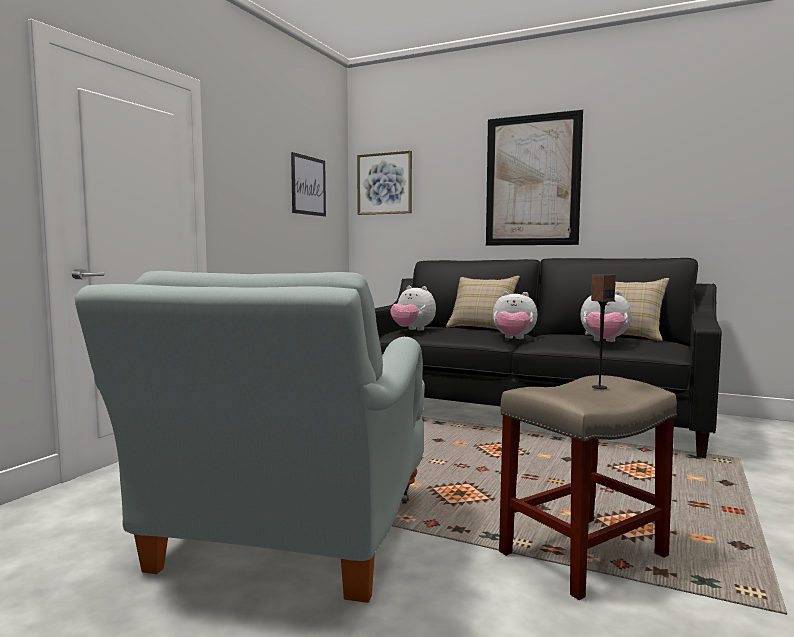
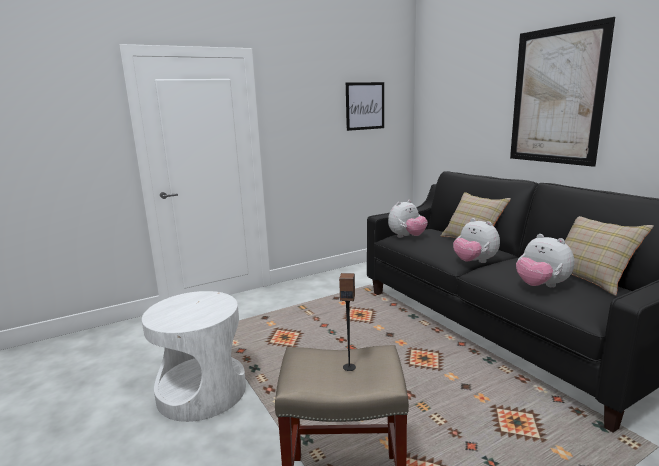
camera: 35 degrees right, 10 degrees up
(286, 539) = (201, 391): grey armchair -> white side table
(384, 183) = (437, 96): picture -> none
(412, 330) = (407, 237): plush toy -> plush toy turned 105 degrees counterclockwise

